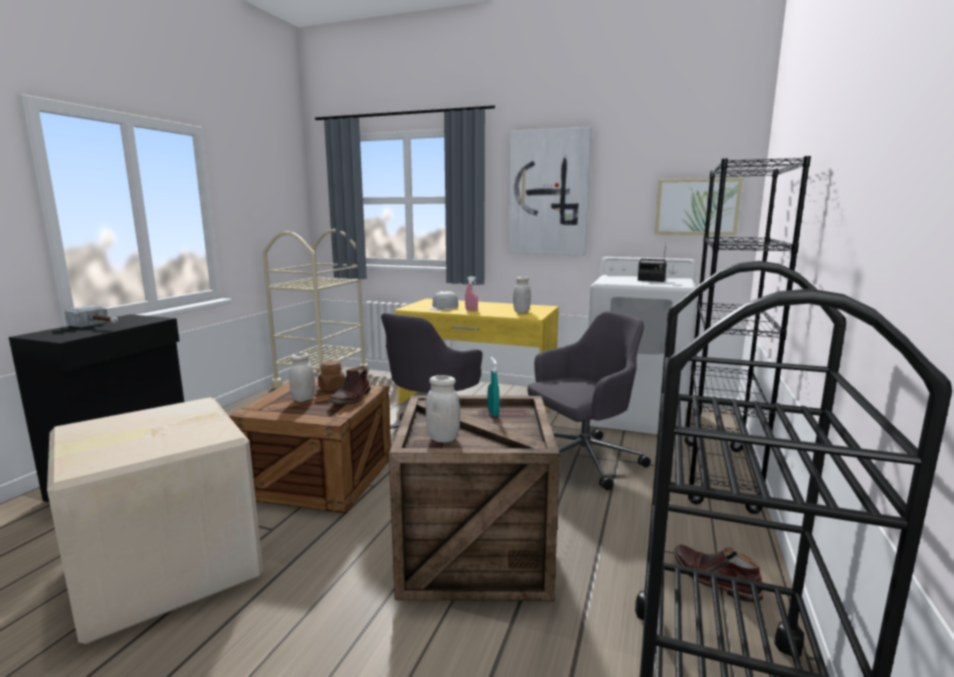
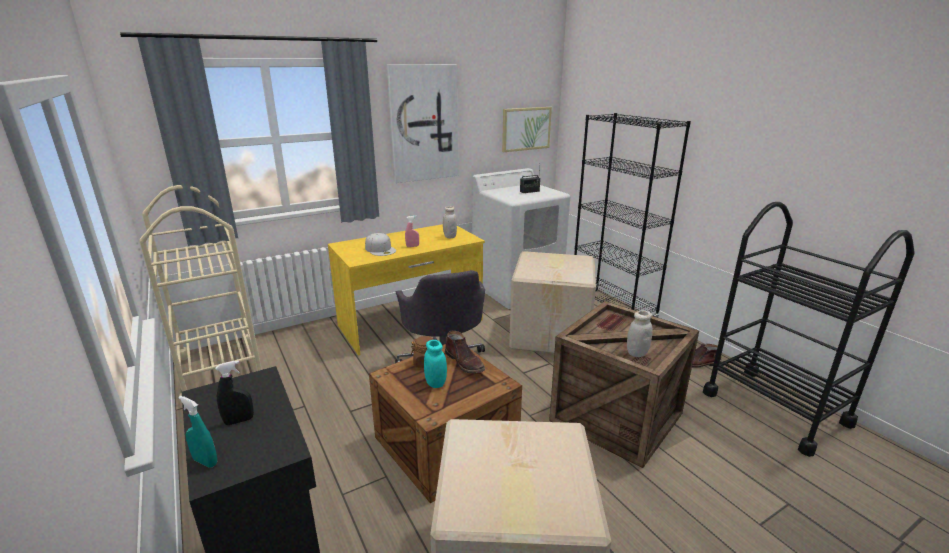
camera: 50 degrees left, 10 degrees up
(99, 326) = (239, 421): hammer -> black spray bottle
(303, 399) = (435, 383): white jar -> turquoise jar
(493, 413) = (608, 324): turquoise spray bottle -> turquoise spray bottle (205, 461)
(581, 460) = (551, 334): grey office chair -> cardboard box

